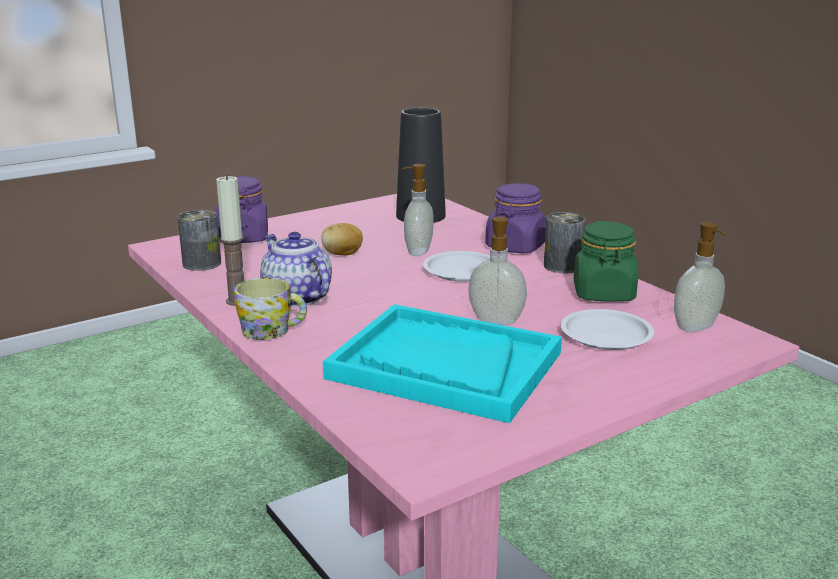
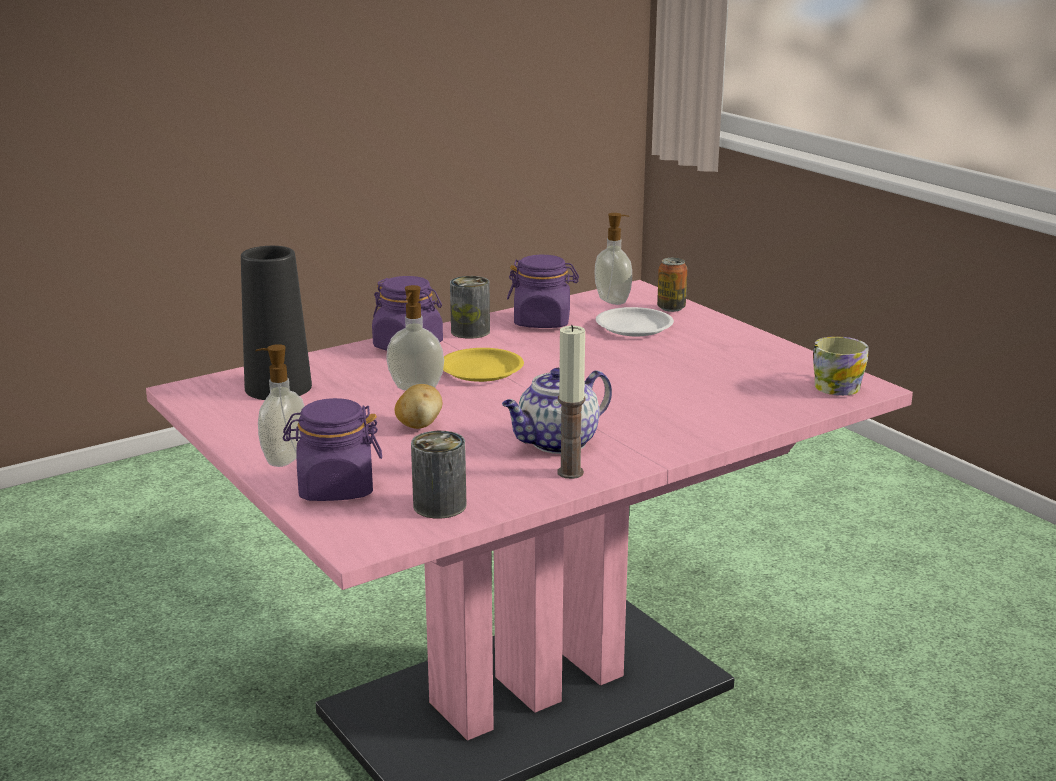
camera: 90 degrees left, 0 degrees up
(272, 331) = (649, 449): mug -> mug (835, 385)
(444, 366) = (707, 380): turquoise tray -> none
(461, 271) = (482, 370): white plate -> yellow plate
(496, 320) = (607, 360): soap dispenser -> soap dispenser (283, 459)
(603, 293) = (542, 322): green jar -> purple jar
(687, 358) = (671, 308): none -> can

